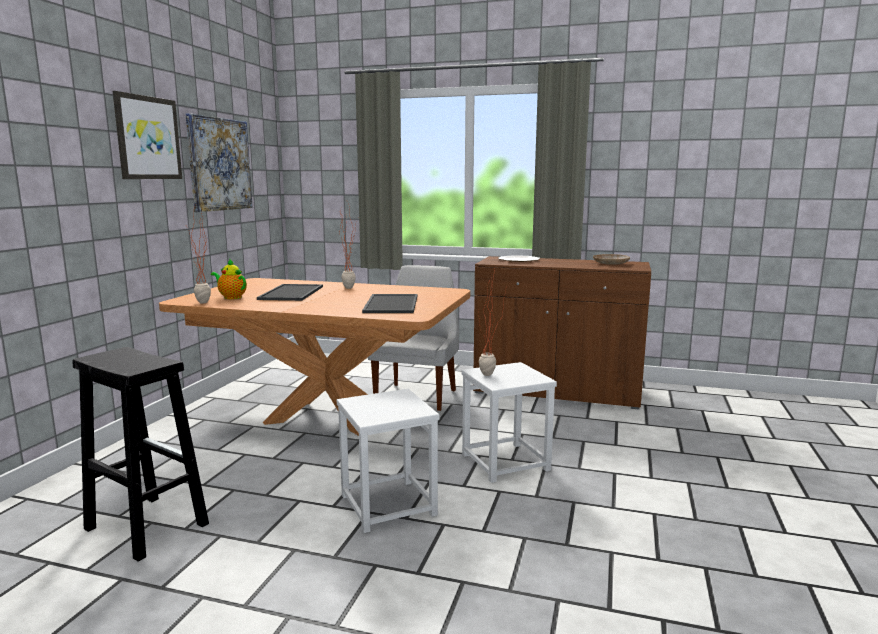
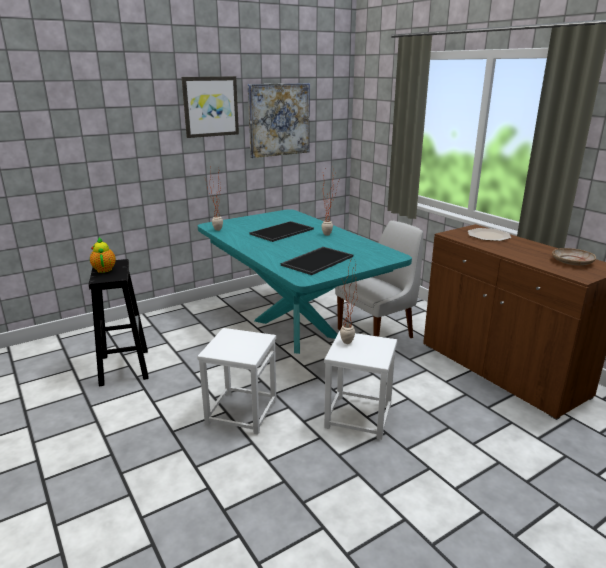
camera: 40 degrees right, 10 degrees up
(231, 297) = (241, 228): teapot -> teapot (104, 269)
(328, 417) = (295, 329): brown dining table -> turquoise dining table

